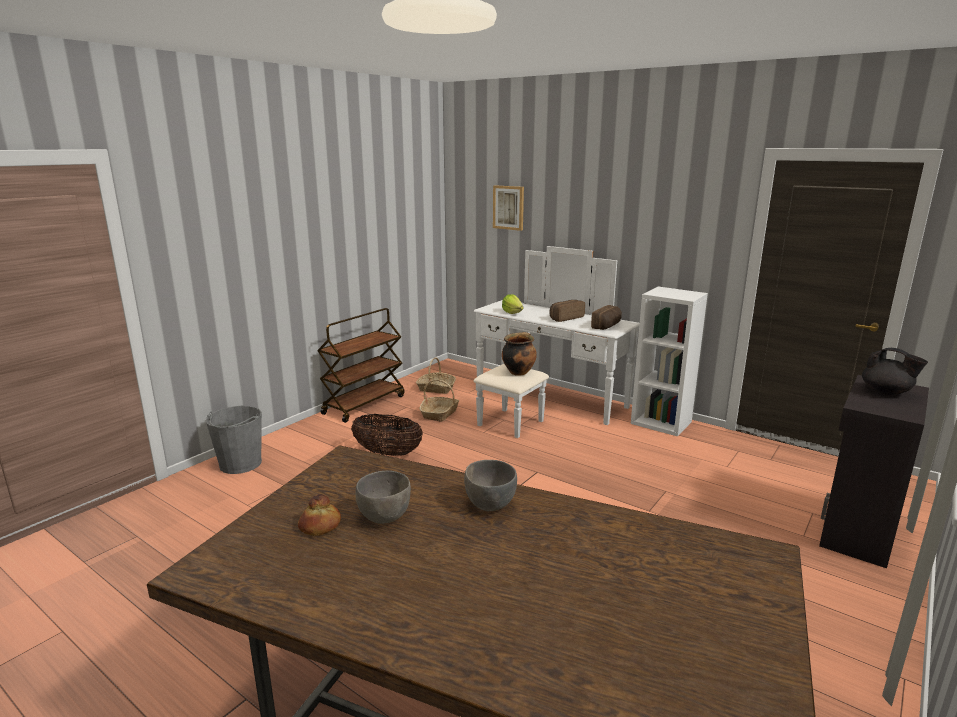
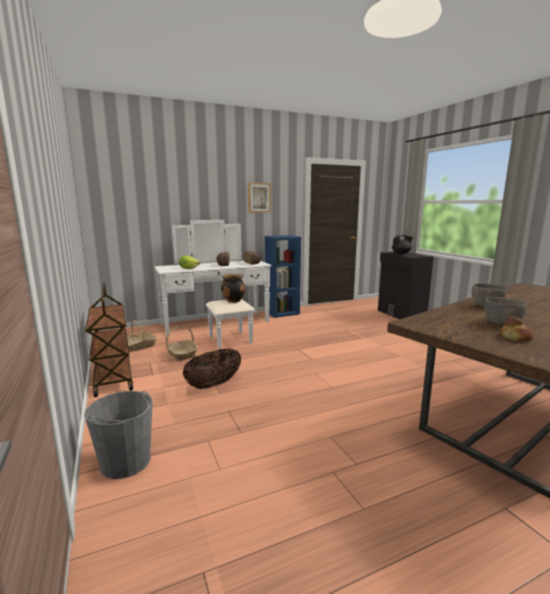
camera: 60 degrees left, 5 degrees down
(508, 207) = (148, 195): picture -> picture (259, 197)
(662, 422) = (282, 312): white bookcase -> blue bookcase

